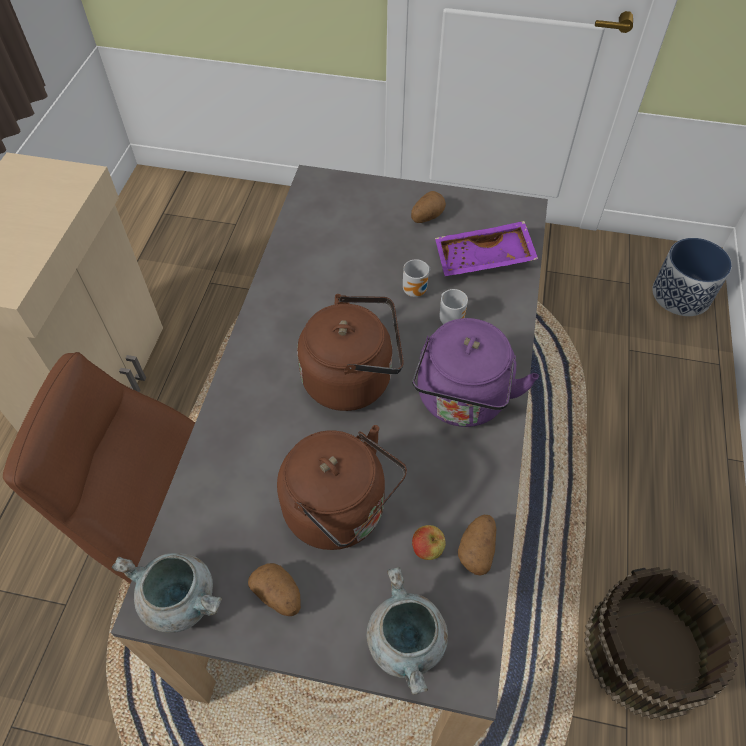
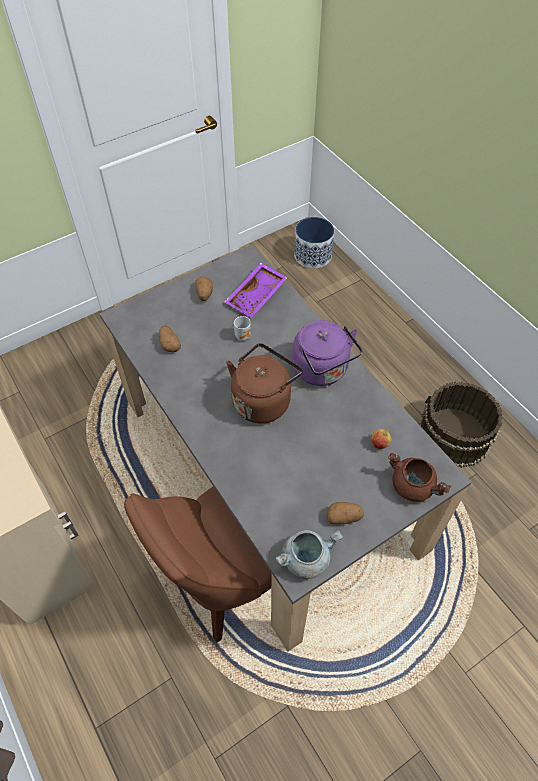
camera: 45 degrees left, 0 degrees up
(341, 511) = (328, 461): brown kettle -> none
(407, 643) = (413, 486): grey cooking pot -> brown cooking pot
(451, 319) = (275, 337): mug -> none
(477, 550) = (397, 427): potato -> potato (169, 344)

